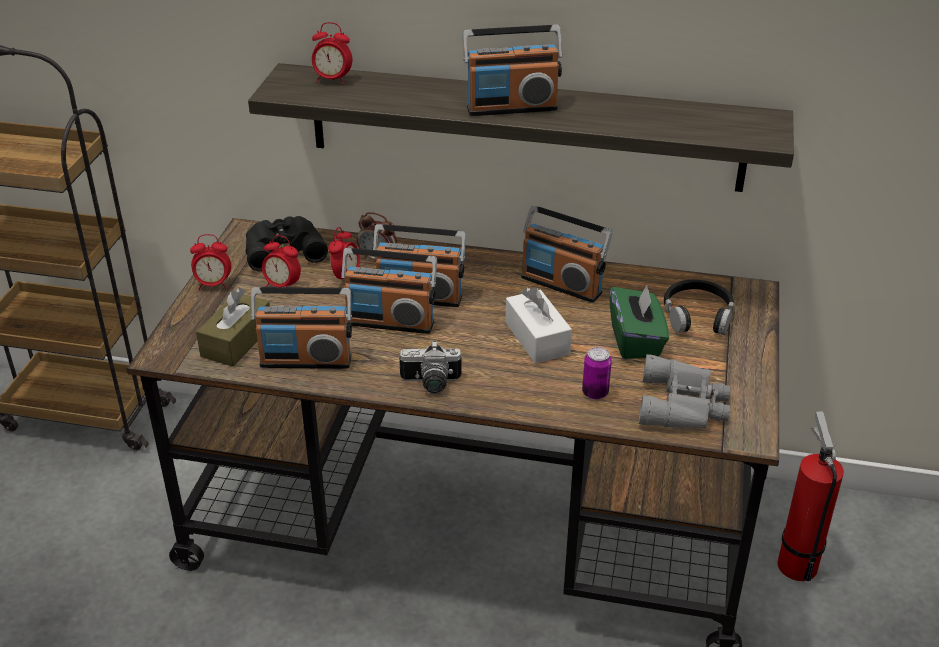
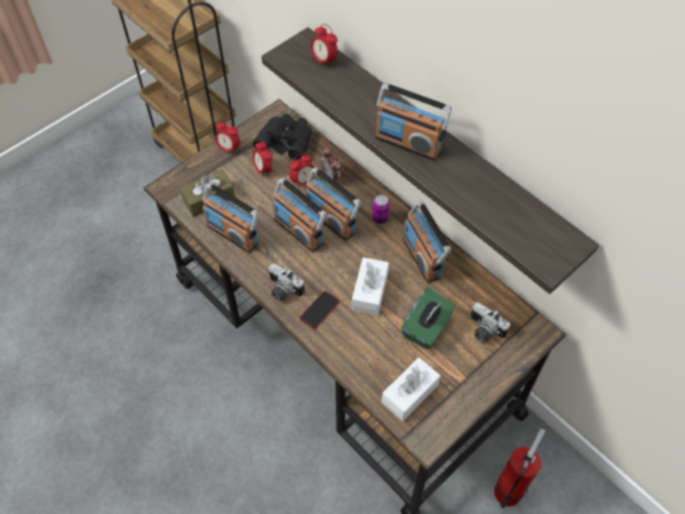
camera: 35 degrees right, 20 degrees up
(496, 381) = (319, 310): none -> phone
(595, 393) = (366, 353): can -> can (380, 218)
(684, 404) = (410, 393): grey binoculars -> white tissue box
(697, 315) = (483, 331): black headphones -> camera

